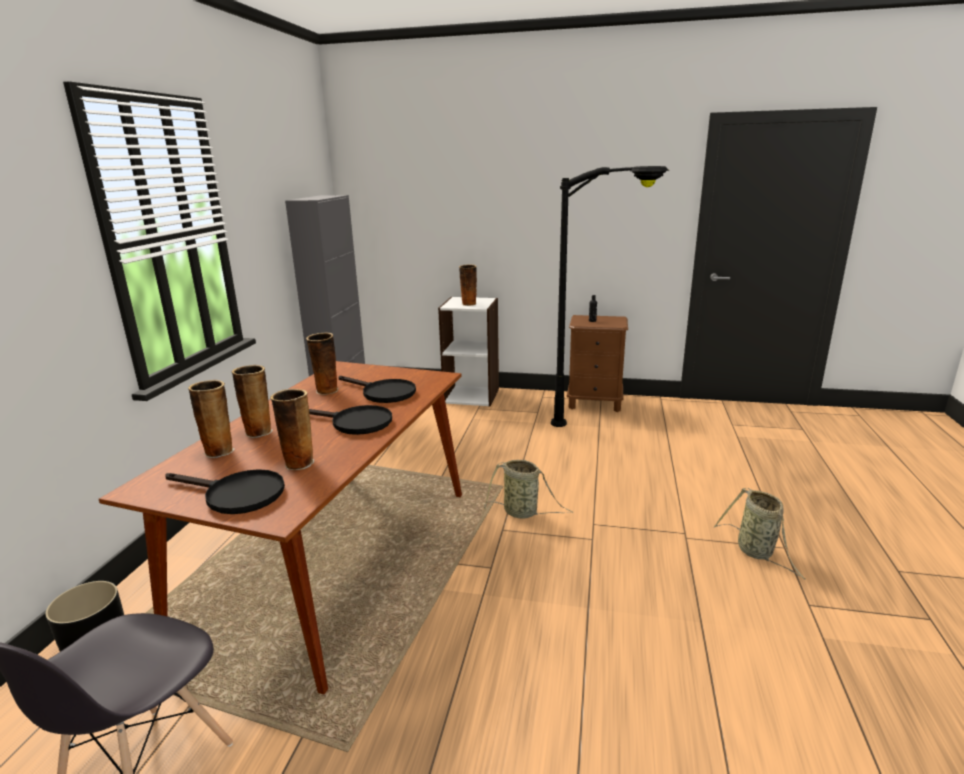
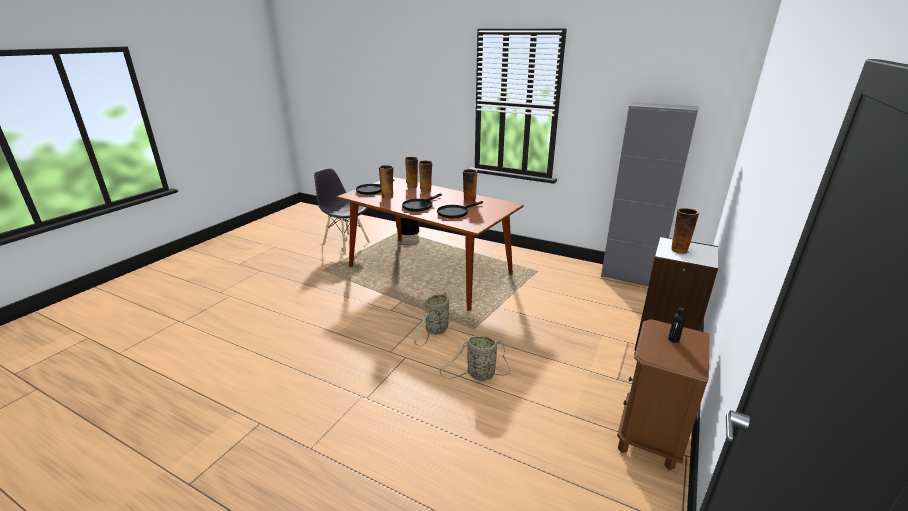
camera: 105 degrees right, 5 degrees up
(609, 424) = (580, 427): black floor lamp -> none
(757, 552) = (319, 427): basket -> basket (479, 375)

